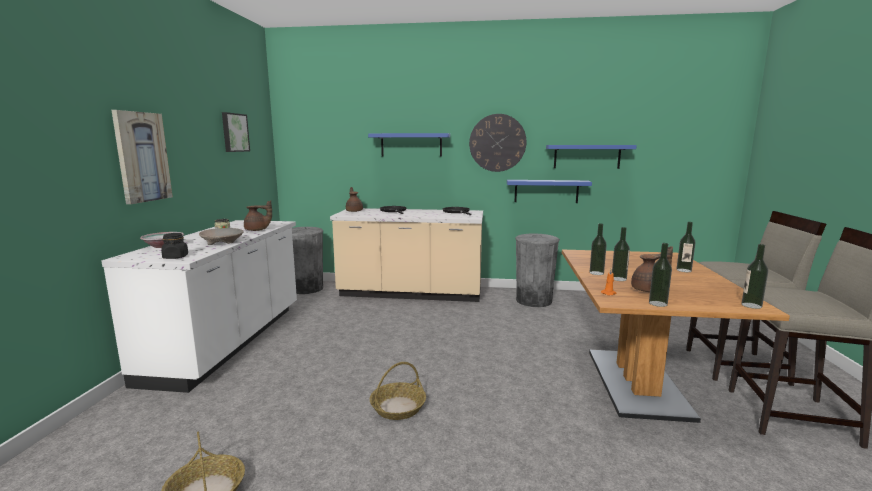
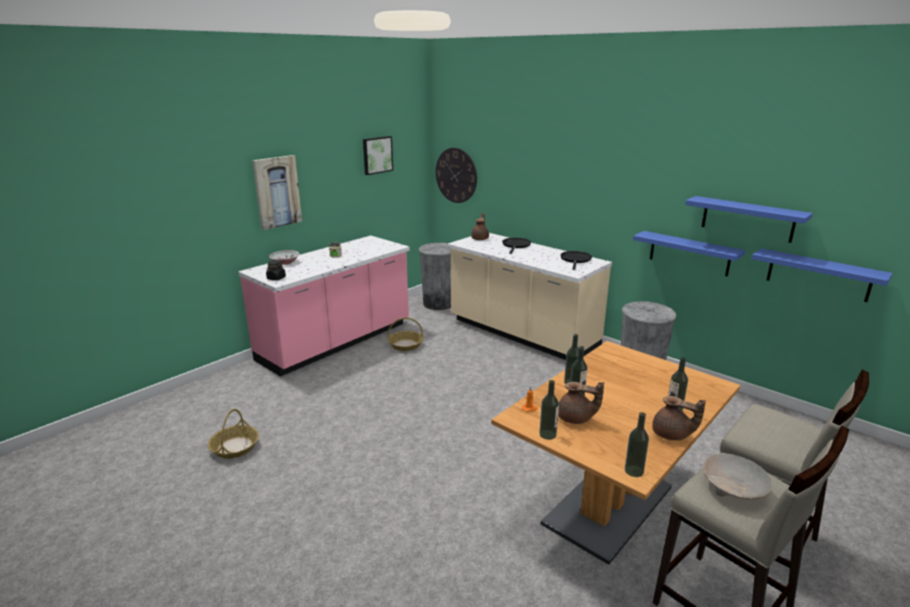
camera: 35 degrees right, 10 degrees up
(222, 242) = (322, 266): beige bowl -> beige bowl (734, 487)
(229, 342) = (336, 342): white counter -> pink counter
(257, 230) = (364, 254): brown teapot -> brown teapot (672, 435)
(398, 407) = (385, 440): basket -> basket (405, 345)
(411, 145) = (547, 174): blue shelf -> blue shelf (818, 275)
(497, 143) = (637, 185): wall clock -> wall clock (456, 175)

